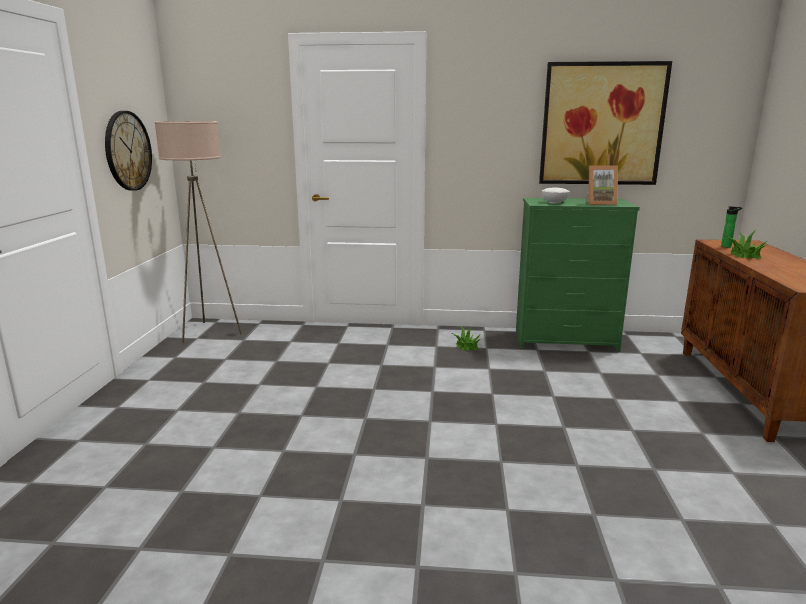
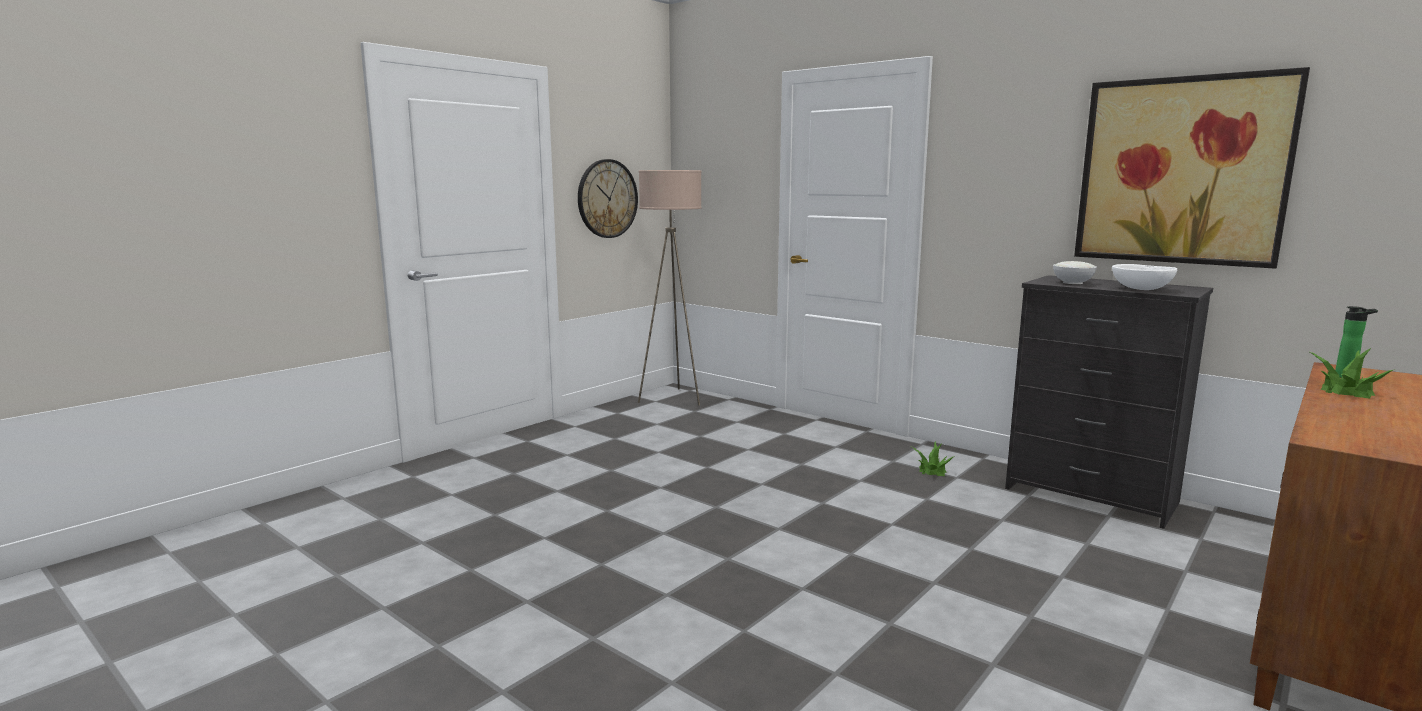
camera: 35 degrees right, 5 degrees down
(566, 341) = (1091, 496): green dresser -> black dresser
(599, 203) = (1142, 289): picture frame -> white bowl

